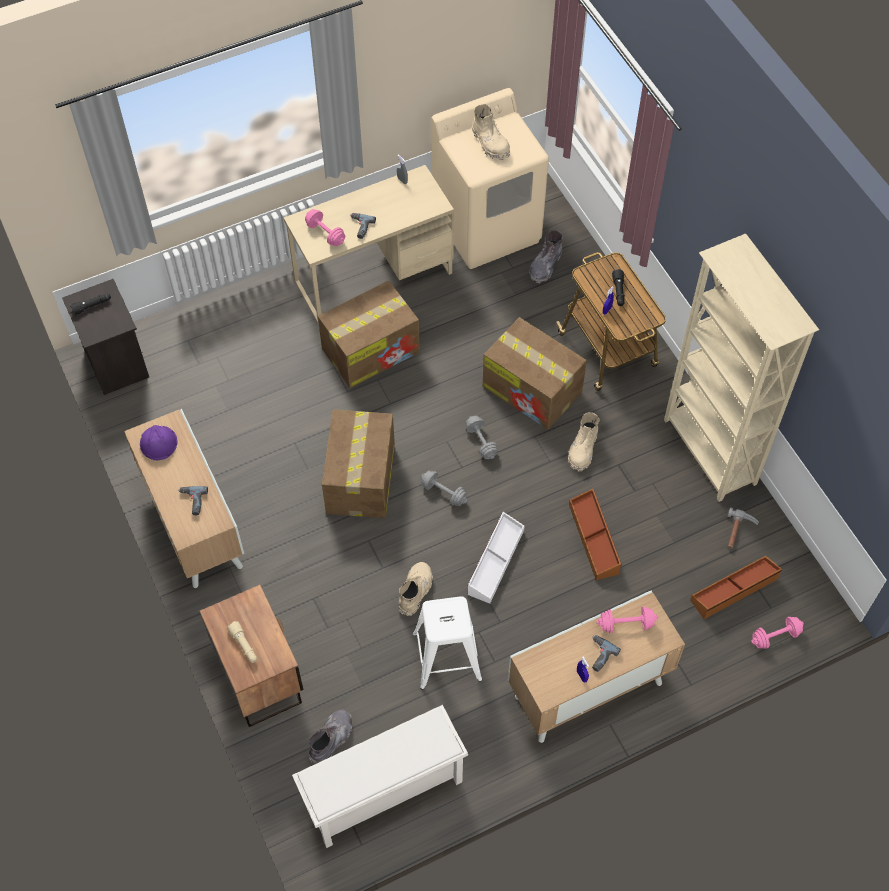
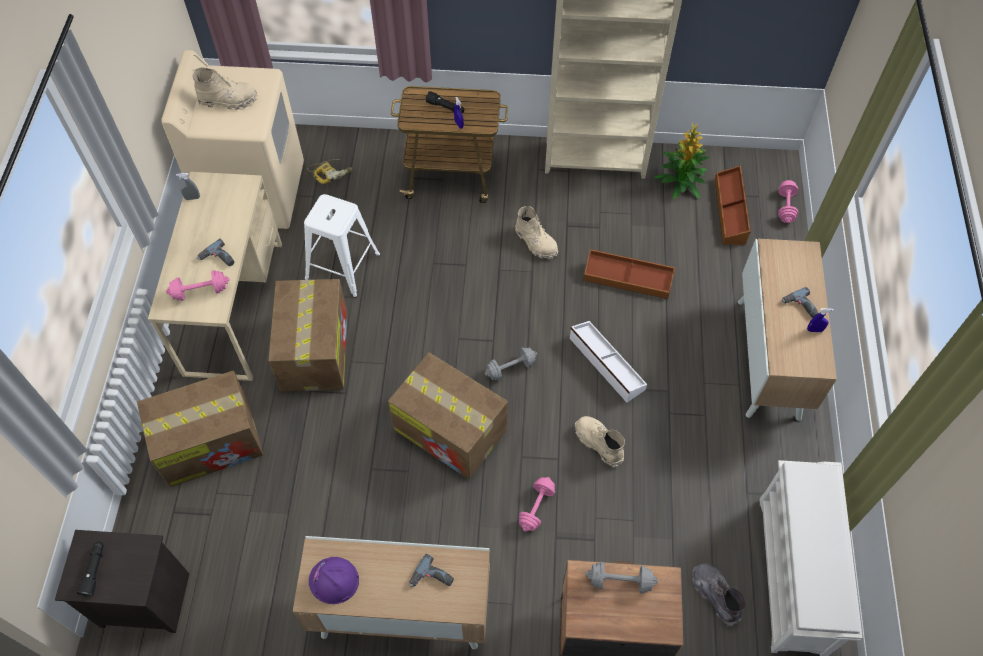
camera: 60 degrees left, 0 degrees up
(244, 645) = (631, 610): beige flashlight -> none
(446, 657) = (680, 452): white stool -> white stool (343, 267)
(481, 442) = (477, 312): grey dumbbell -> grey dumbbell (620, 581)
(533, 389) = (451, 246): cardboard box -> cardboard box (211, 442)
(545, 266) = (331, 172): grey boot -> power drill
(626, 624) = (780, 272): pink dumbbell -> pink dumbbell (536, 507)
(739, 532) = (680, 180): hammer -> potted plant

